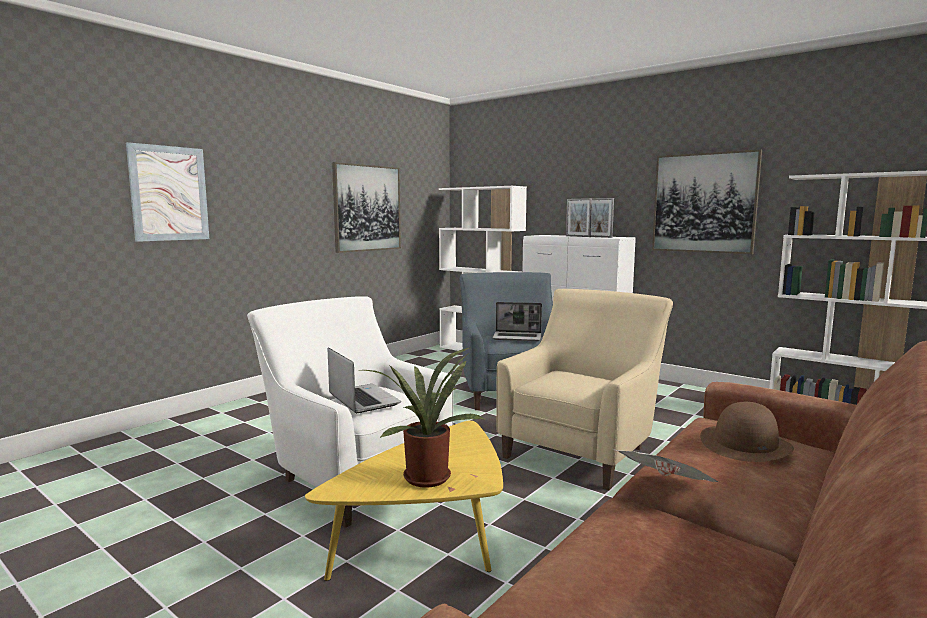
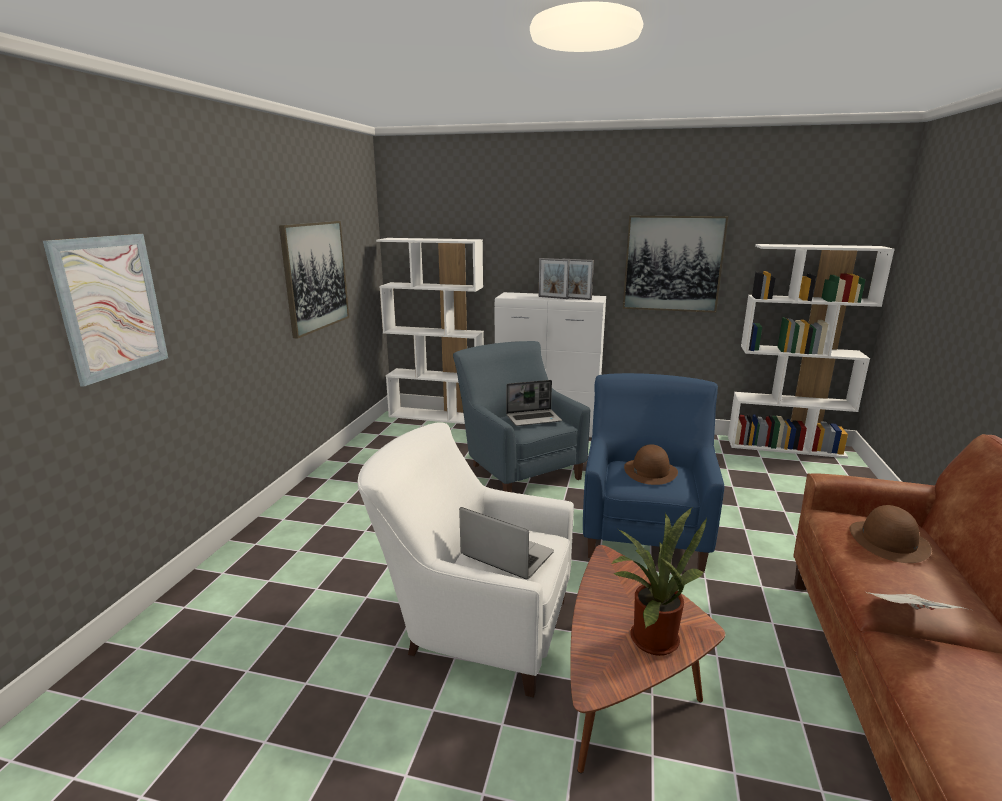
camera: 25 degrees left, 10 degrees up
(429, 542) = (624, 686): yellow coffee table -> brown coffee table
(573, 377) = (650, 471): none -> brown hat
(584, 449) = (644, 529): beige armchair -> blue armchair

